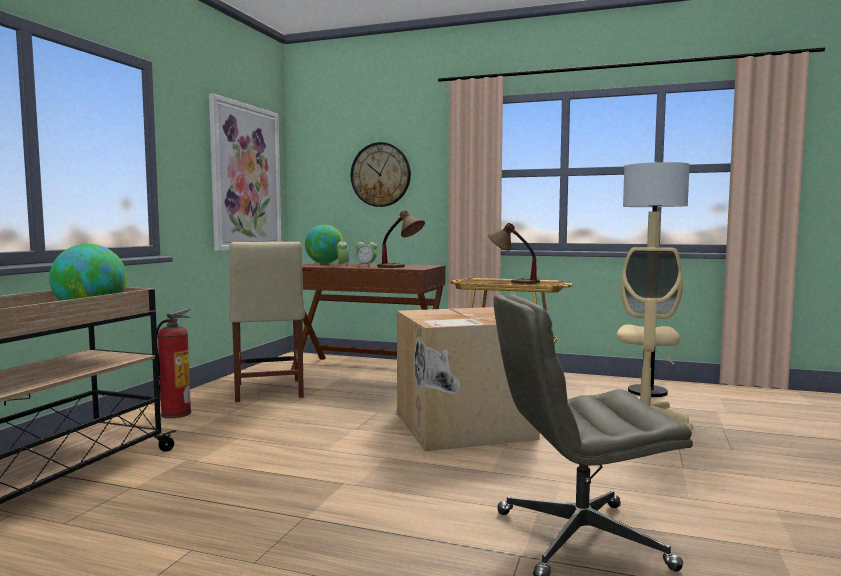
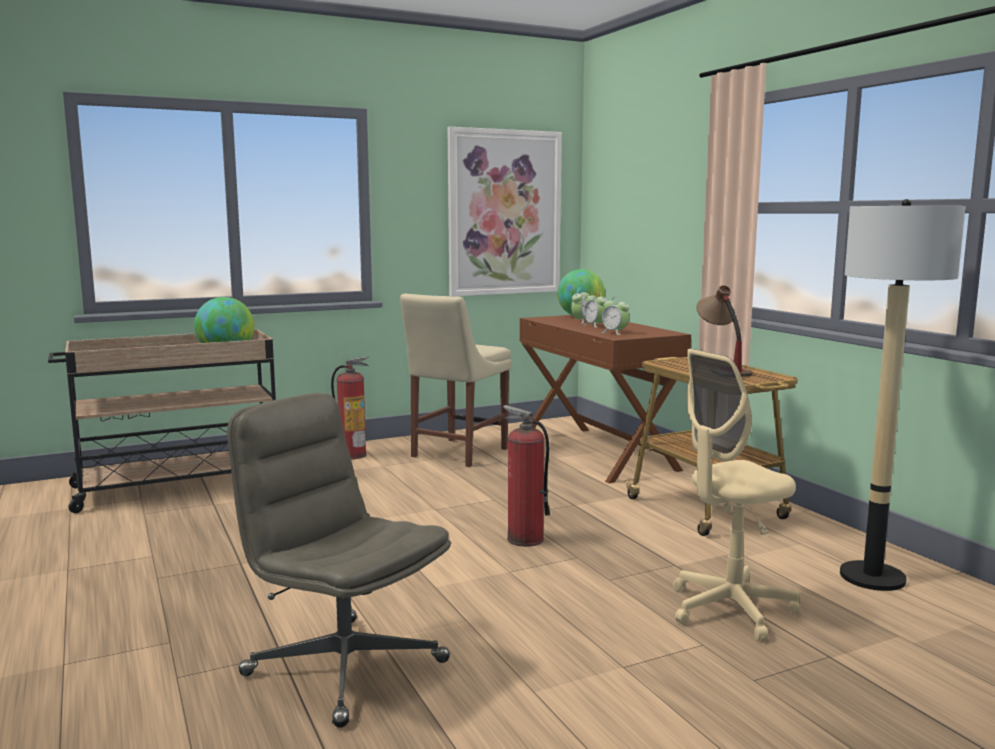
camera: 45 degrees right, 5 degrees up
(380, 174) = (654, 206): wall clock -> none
(401, 267) = (614, 333): table lamp -> alarm clock
(462, 427) = (524, 539): cardboard box -> fire extinguisher

